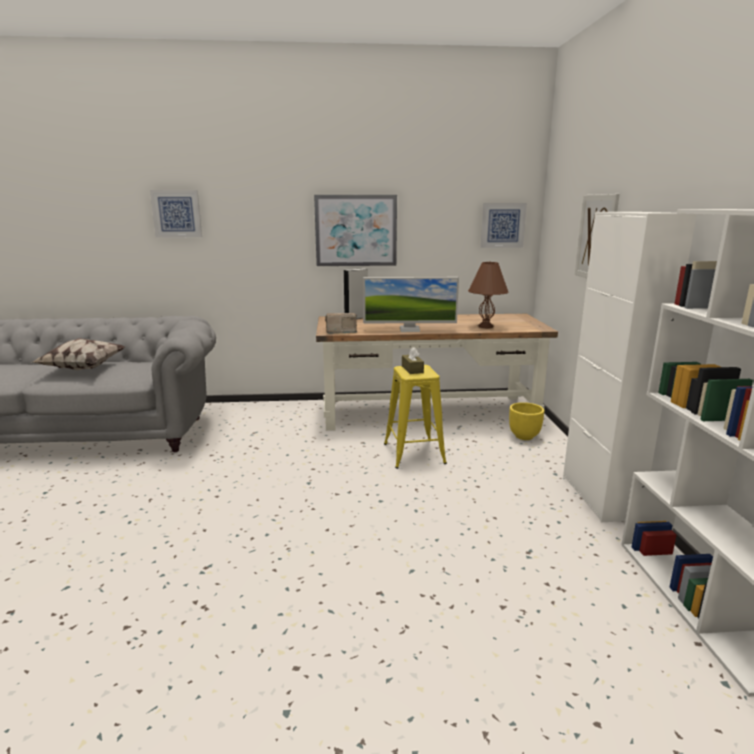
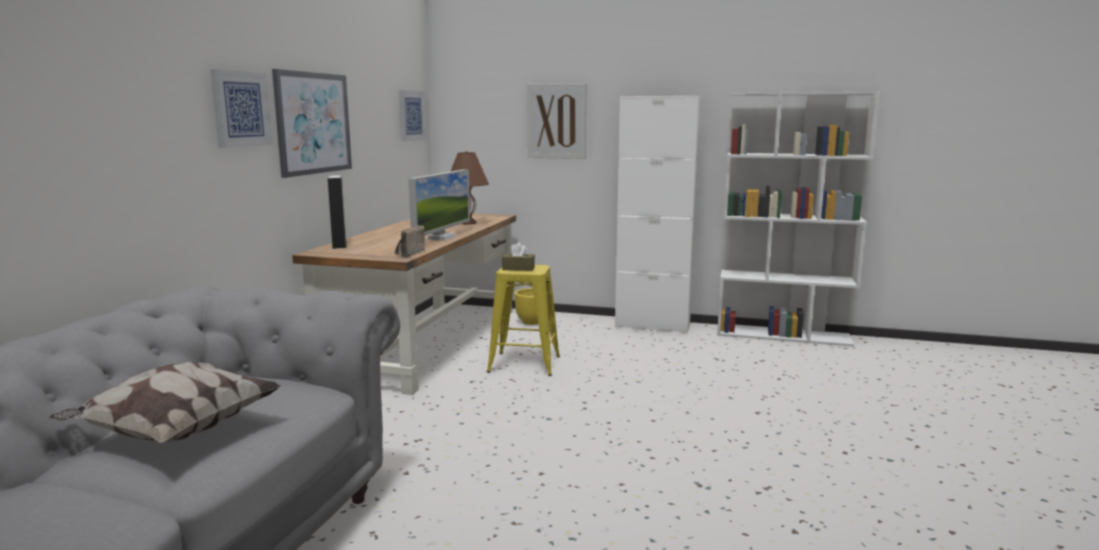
camera: 70 degrees left, 5 degrees down
(177, 214) = (89, 92): picture -> picture (240, 109)

